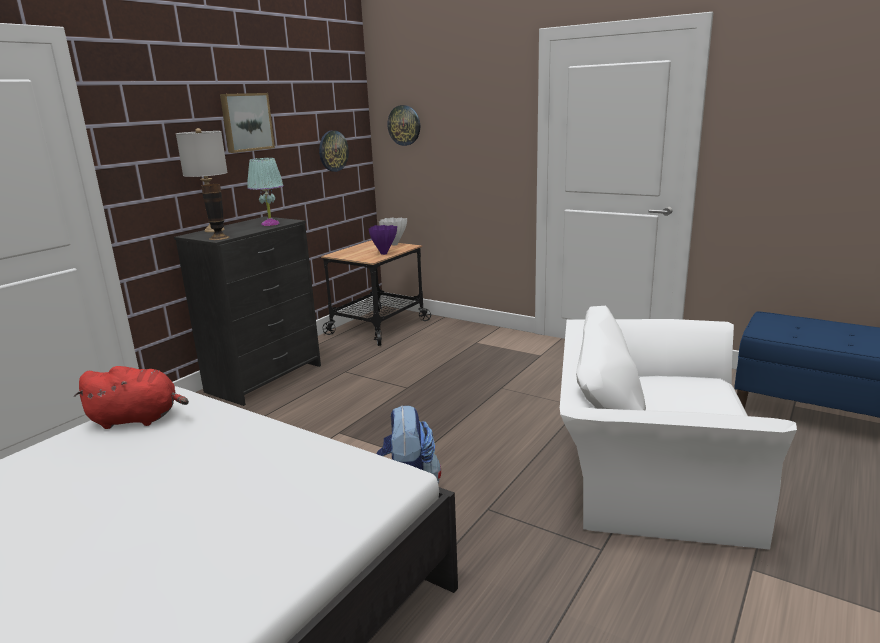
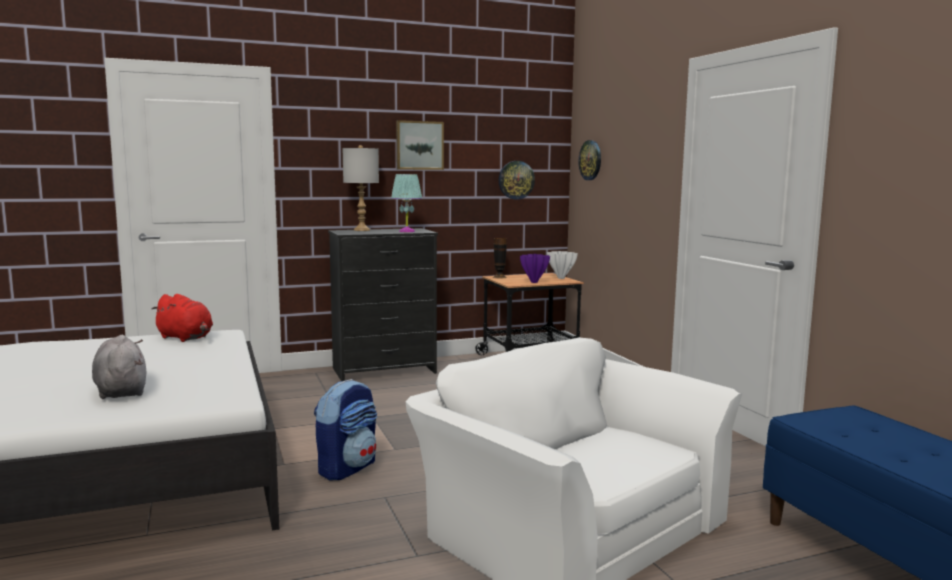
camera: 35 degrees right, 10 degrees down
(219, 237) = (348, 233): vase -> vase (499, 277)
(238, 522) = (121, 391): none -> grey plush toy

